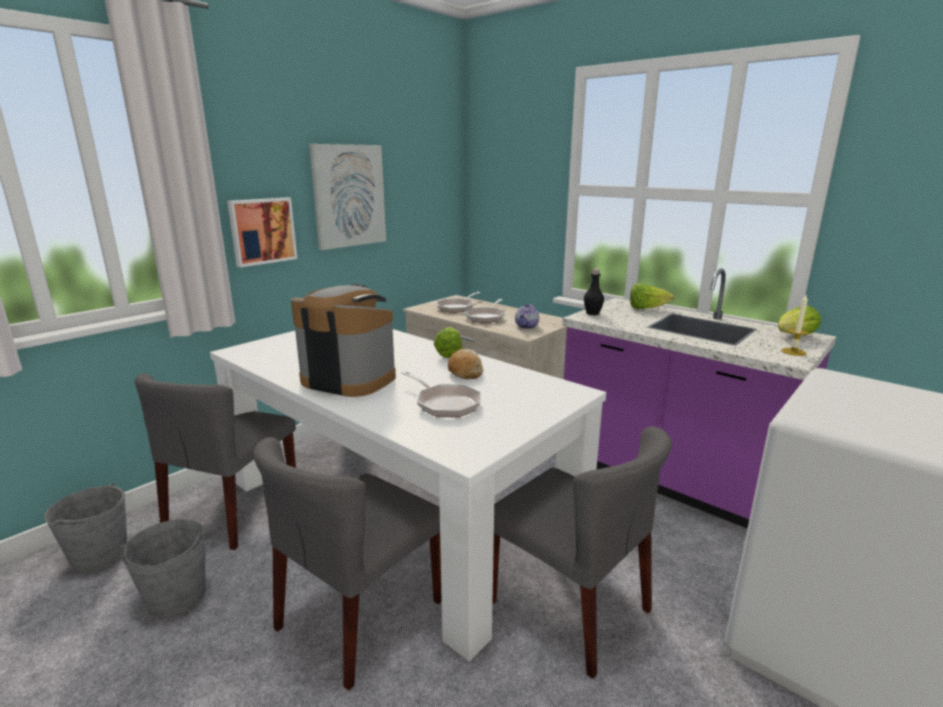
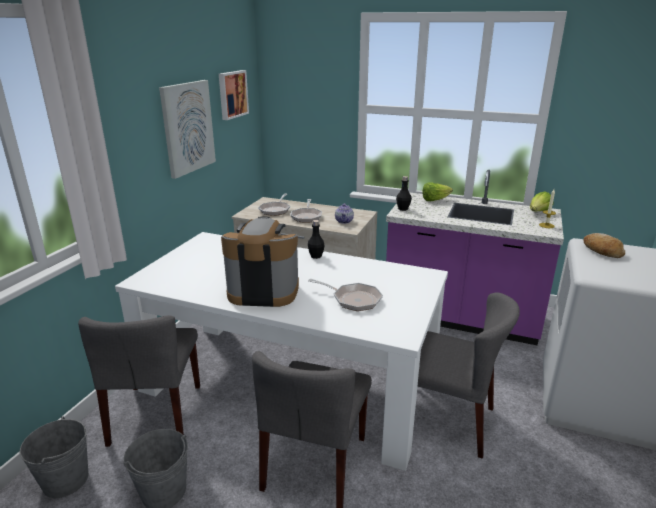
camera: 20 degrees left, 5 degrees up
(262, 231) = (132, 170): picture -> picture (232, 94)
(448, 353) = (316, 256): lettuce -> black bottle
(465, 371) = (342, 270): bread -> bread (601, 251)

